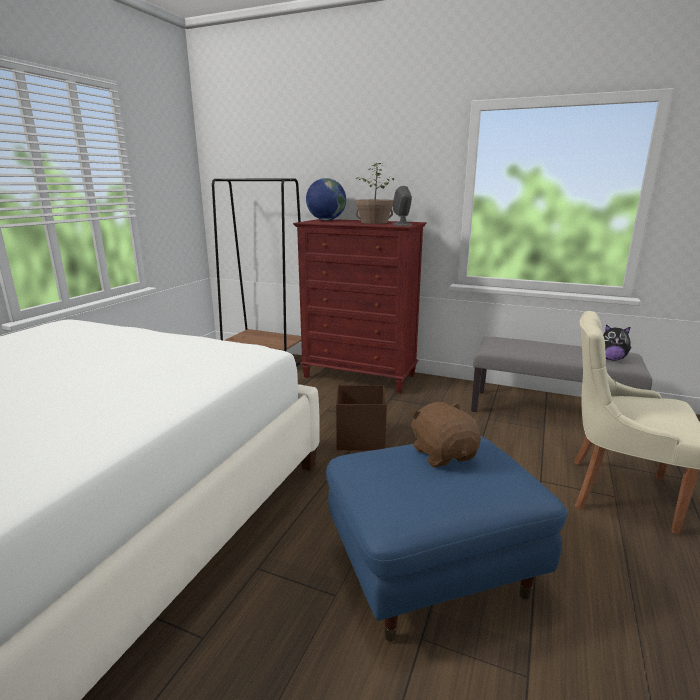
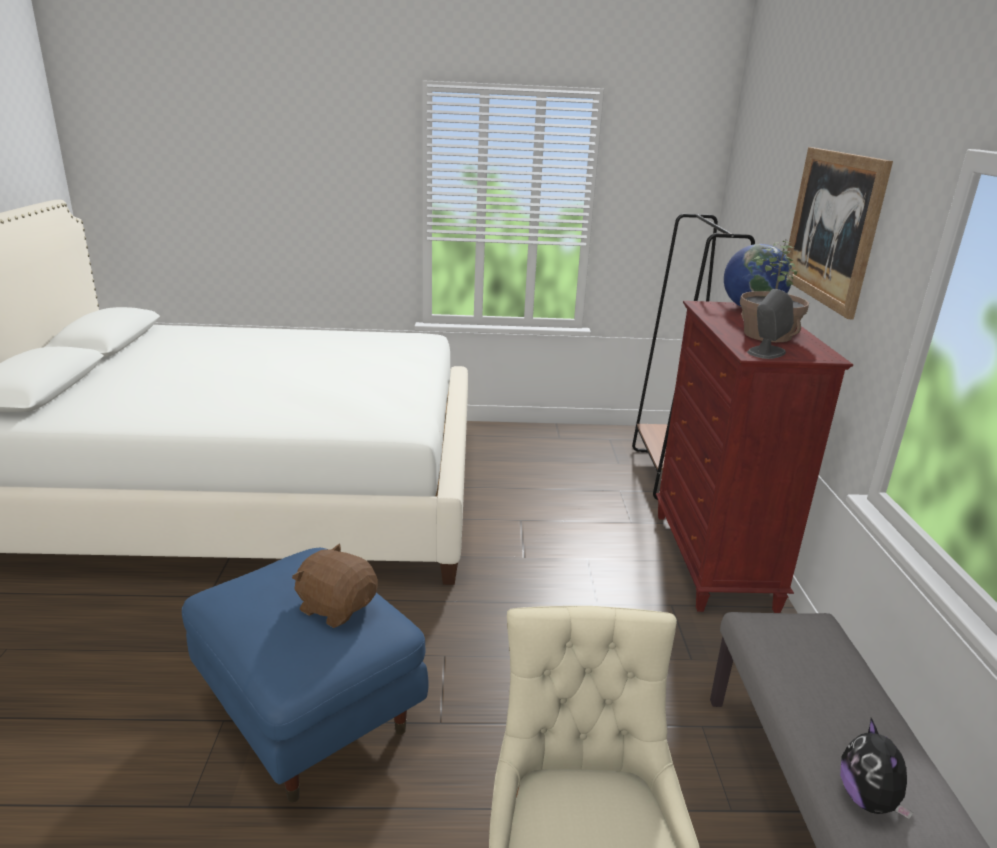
camera: 65 degrees right, 5 degrees up
(359, 439) = (536, 603): brown storage box -> none
(363, 161) = (832, 228): none -> picture
(443, 454) = (337, 607): brown plush toy -> brown plush toy turned 105 degrees counterclockwise

